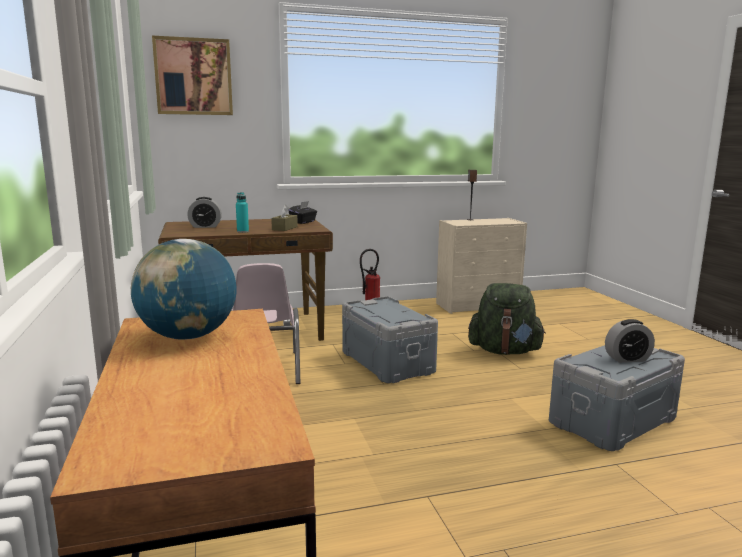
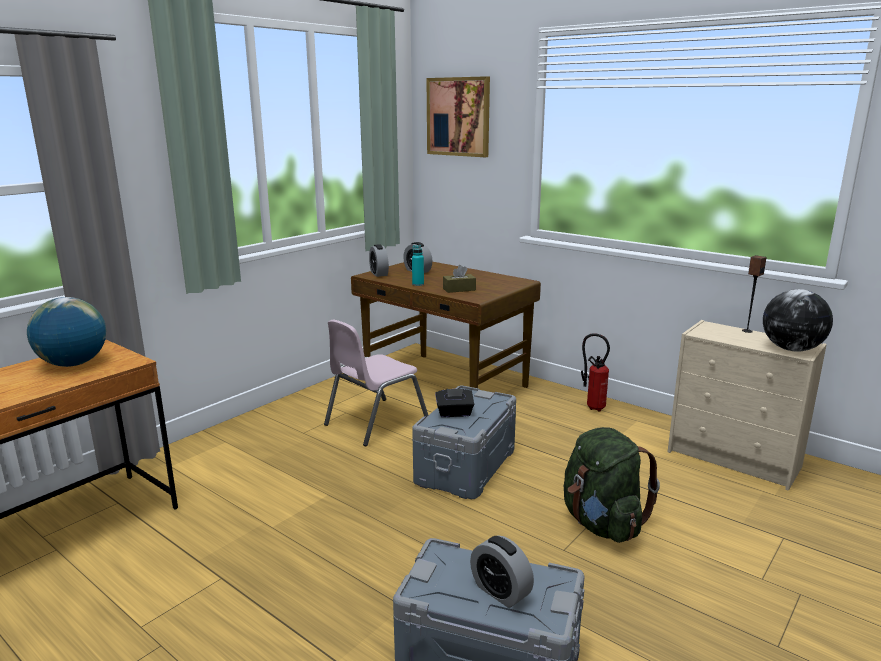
camera: 55 degrees right, 5 degrees up
(180, 232) = (379, 274): none -> alarm clock
(303, 222) = (504, 285): black tissue box -> black tissue box (454, 413)
(507, 221) = (791, 349): none -> globe

